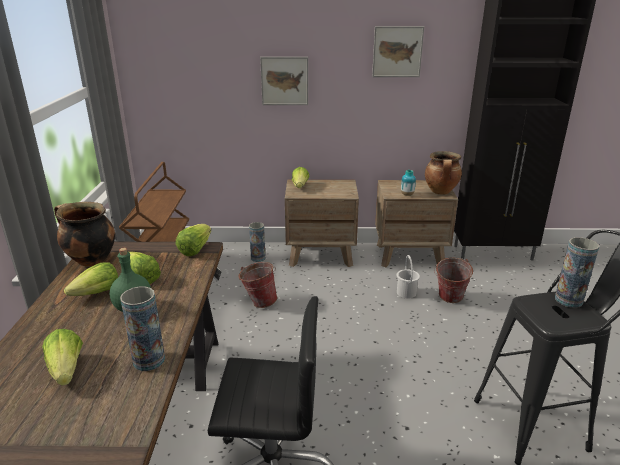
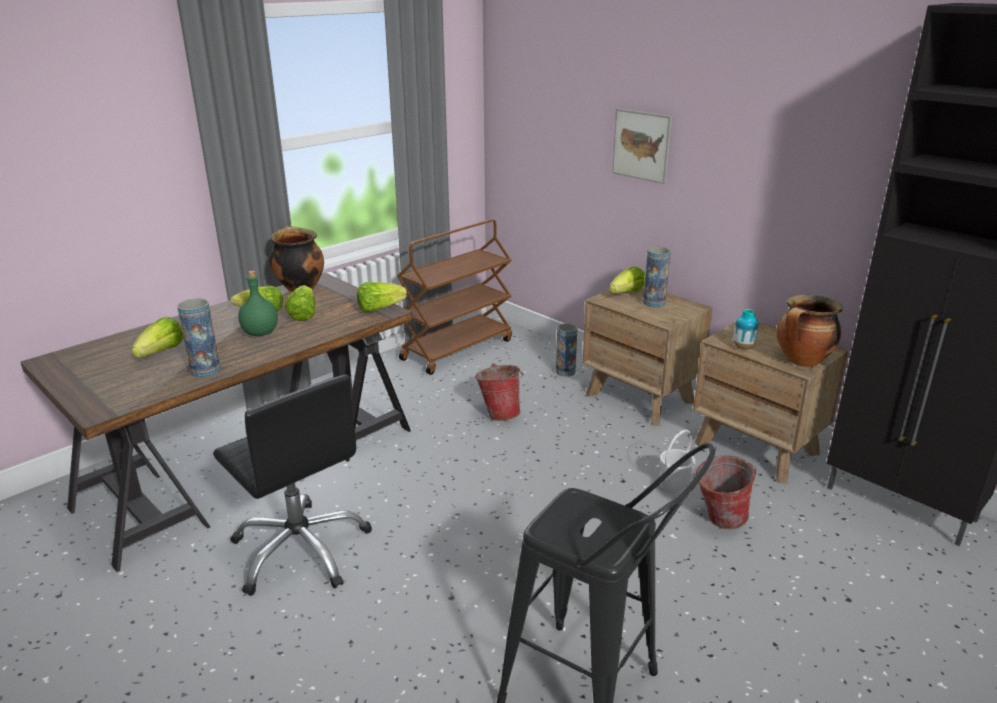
camera: 45 degrees right, 0 degrees up
(397, 52) = (792, 125): picture -> none
(568, 300) = (625, 524): vase -> vase (654, 303)

